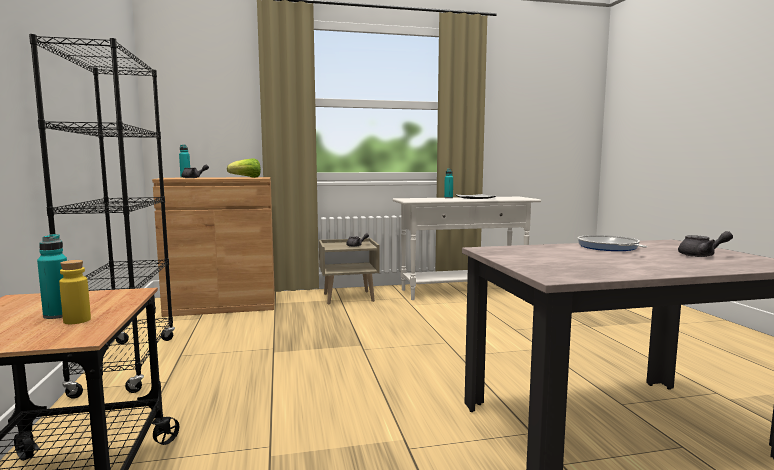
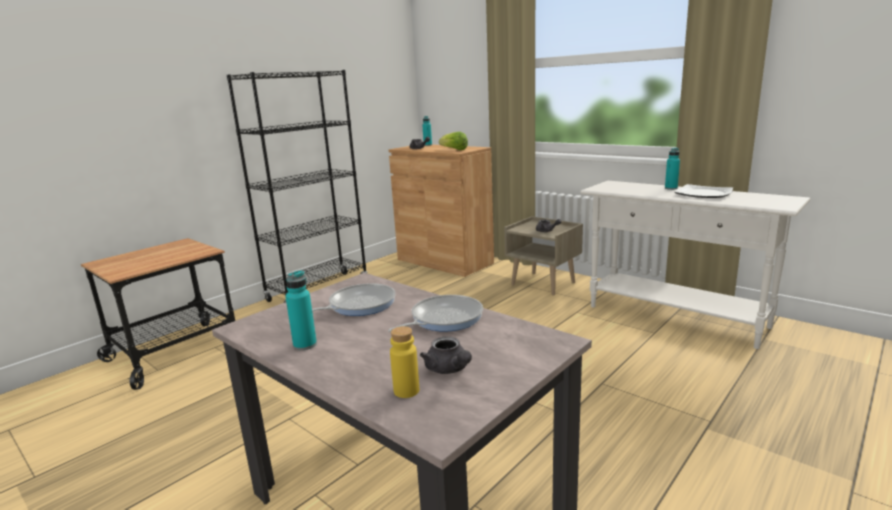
camera: 55 degrees right, 10 degrees up
(57, 315) = (154, 258): turquoise bottle -> turquoise bottle (305, 345)
(77, 320) = (147, 264): yellow bottle -> yellow bottle (406, 391)
(549, 254) = (358, 305): none -> frying pan

